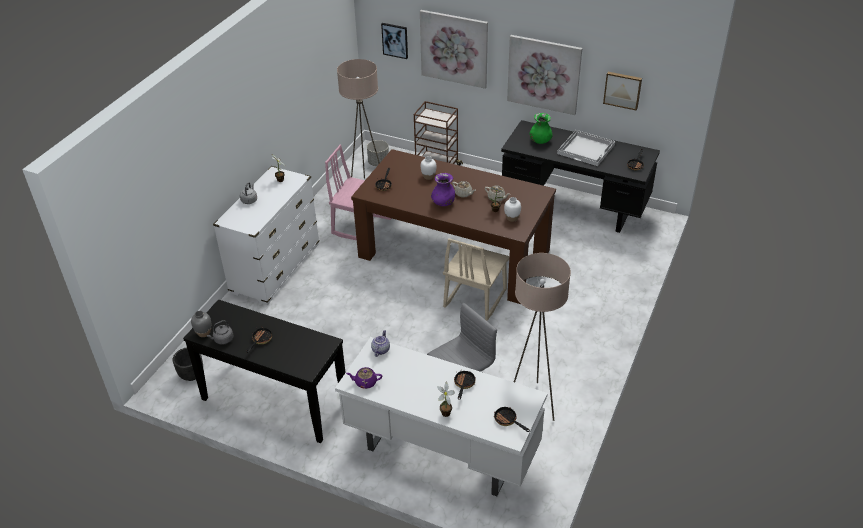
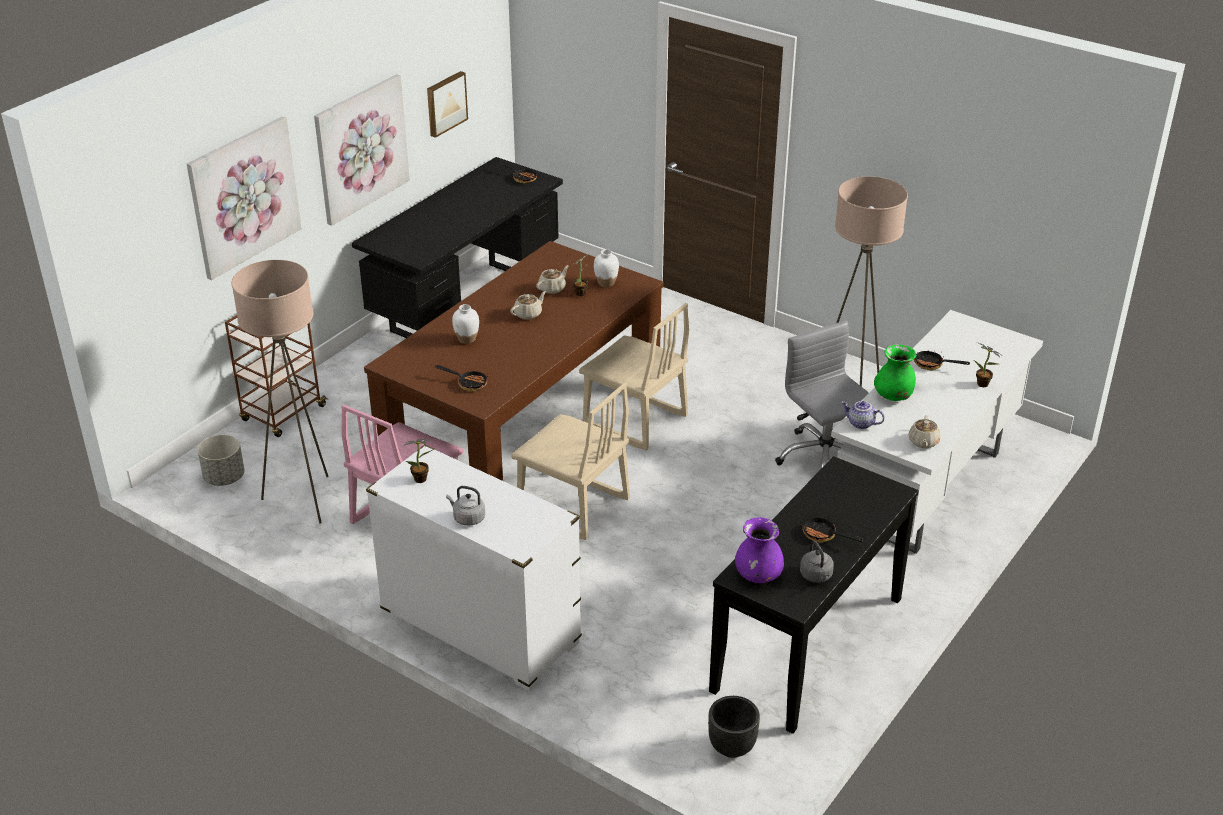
camera: 80 degrees left, 5 degrees down
(204, 333) = (796, 598): grey vase -> none
(365, 382) = (923, 442): purple teapot -> beige teapot
(382, 285) = (573, 506): none -> beige chair
(395, 40) = (154, 251): picture -> none
(443, 203) = (544, 334): purple vase -> purple vase (758, 575)
(508, 421) = (995, 342): frying pan -> none
(540, 141) = (421, 235): green vase -> green vase (893, 396)
(586, 149) = (463, 204): white tray -> none

